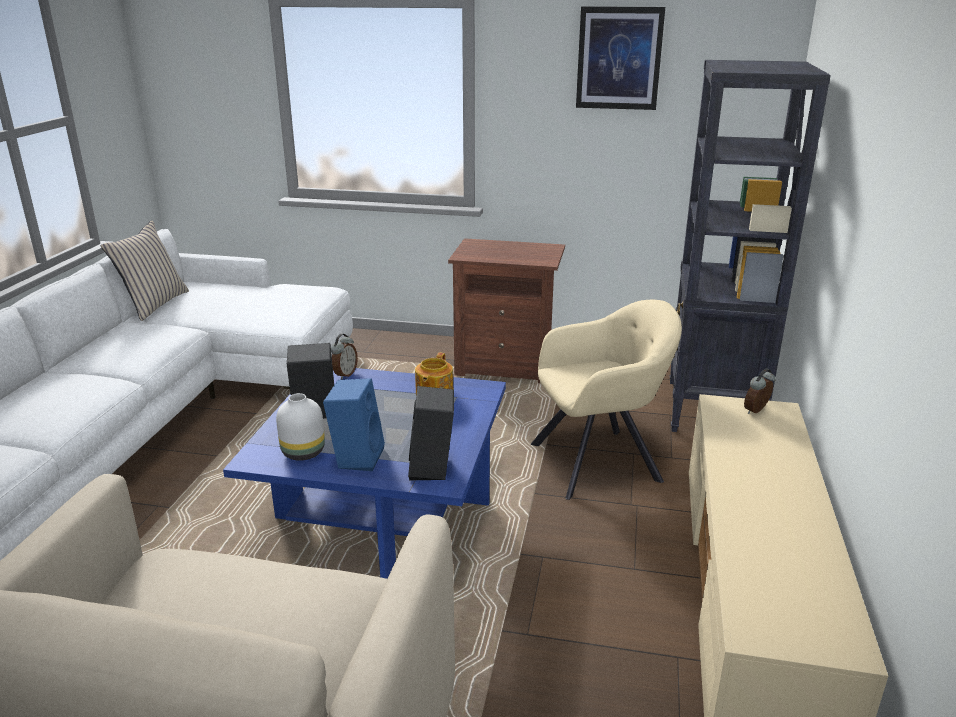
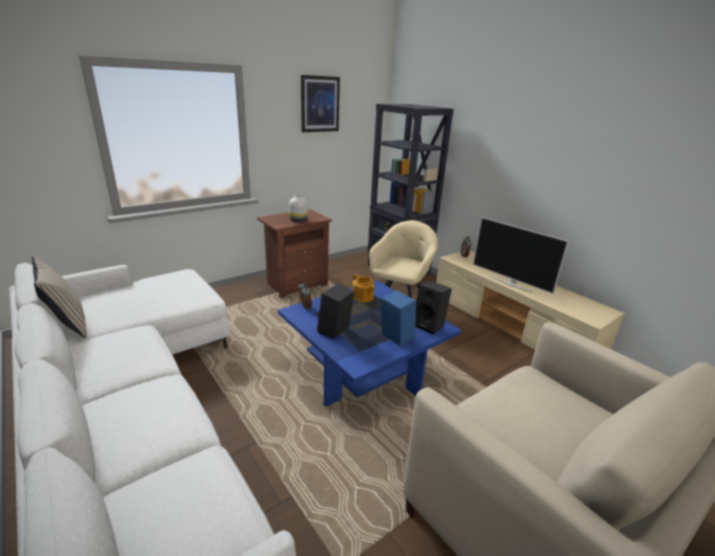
camera: 50 degrees left, 0 degrees up
(302, 452) = (369, 349): white vase -> white vase (298, 220)
(733, 490) = (510, 284): none -> television

